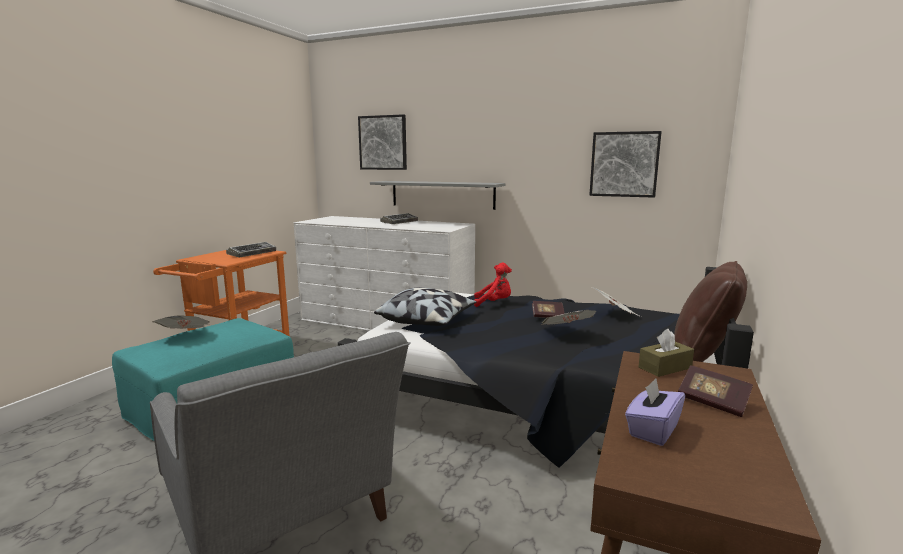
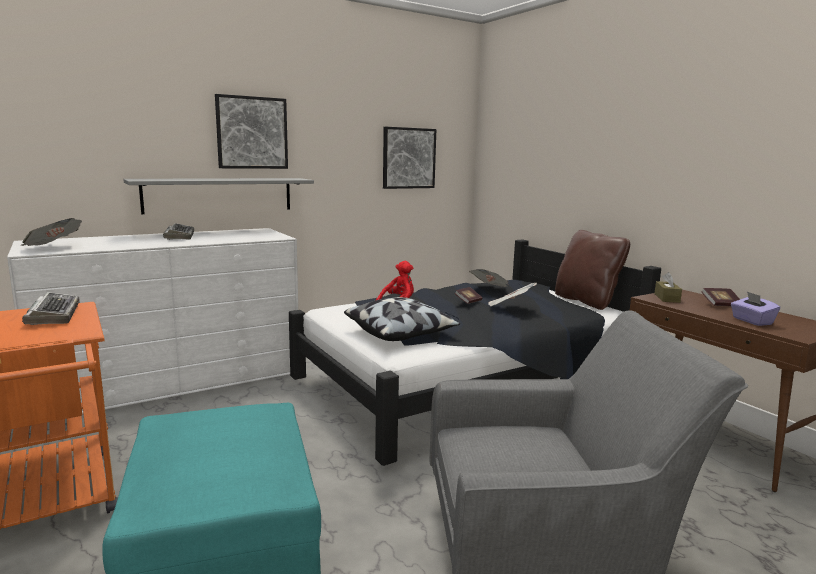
camera: 55 degrees left, 0 degrees up
(185, 336) = (188, 455): newspaper -> newspaper (53, 247)
(383, 142) = (115, 122): picture -> picture (252, 133)

